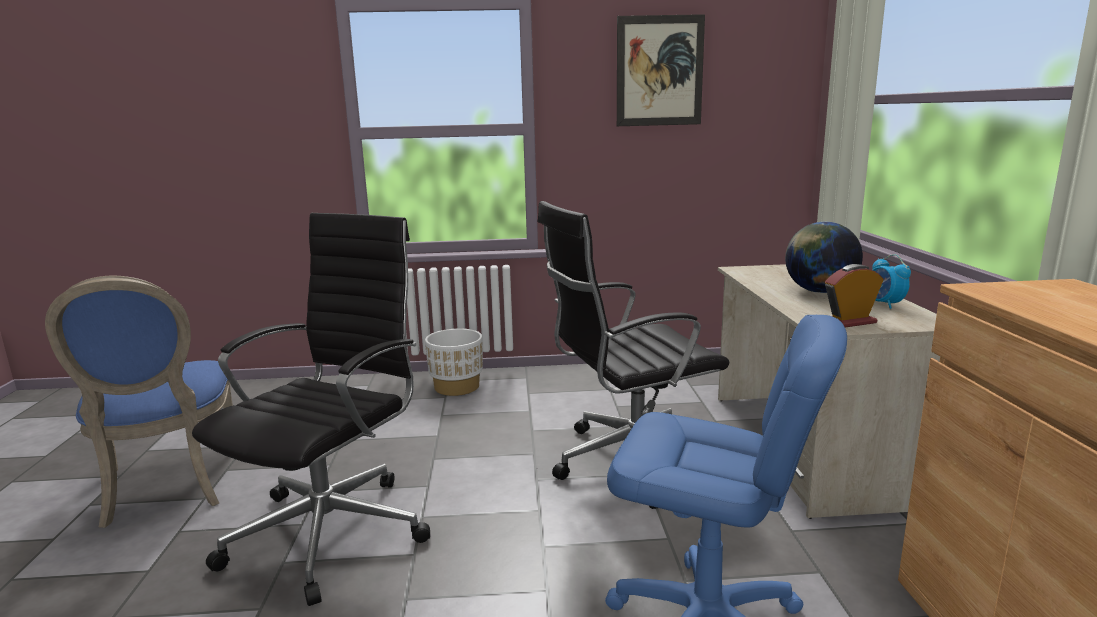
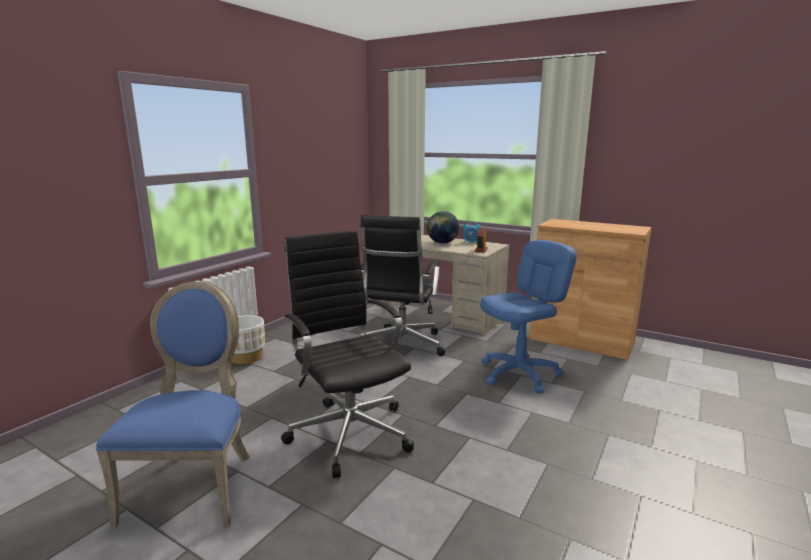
camera: 55 degrees left, 0 degrees up
(169, 488) = (195, 485): blue chair -> blue chair turned 105 degrees counterclockwise
(659, 71) = (310, 136): picture -> none

